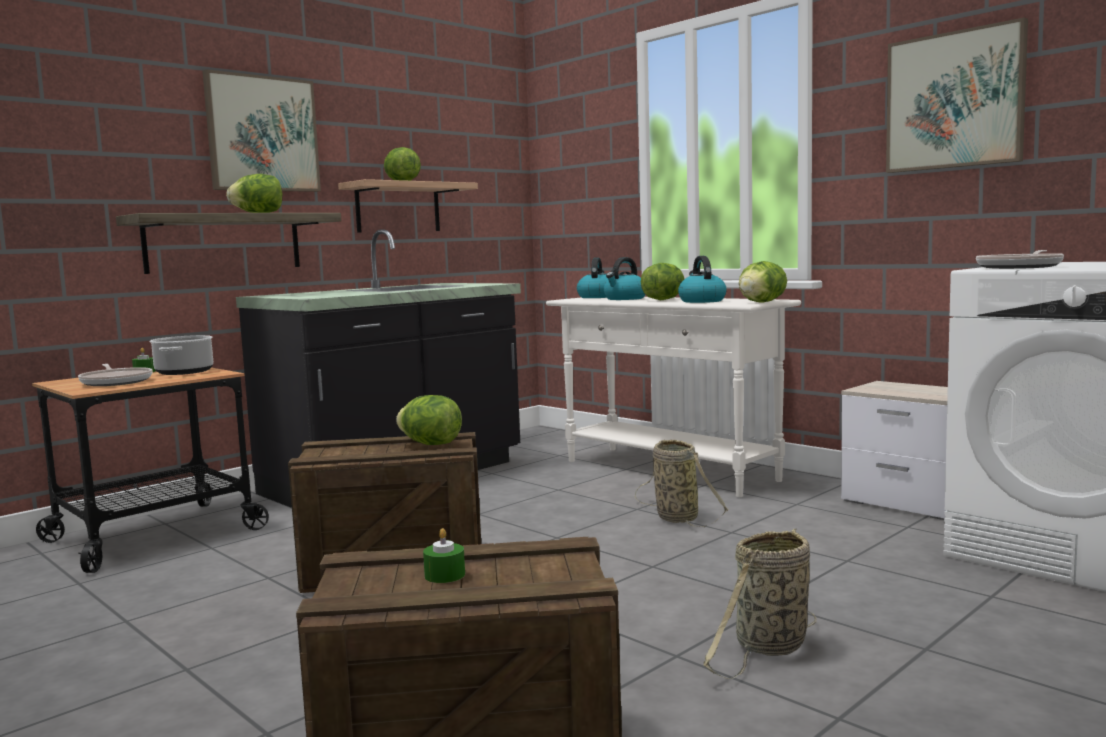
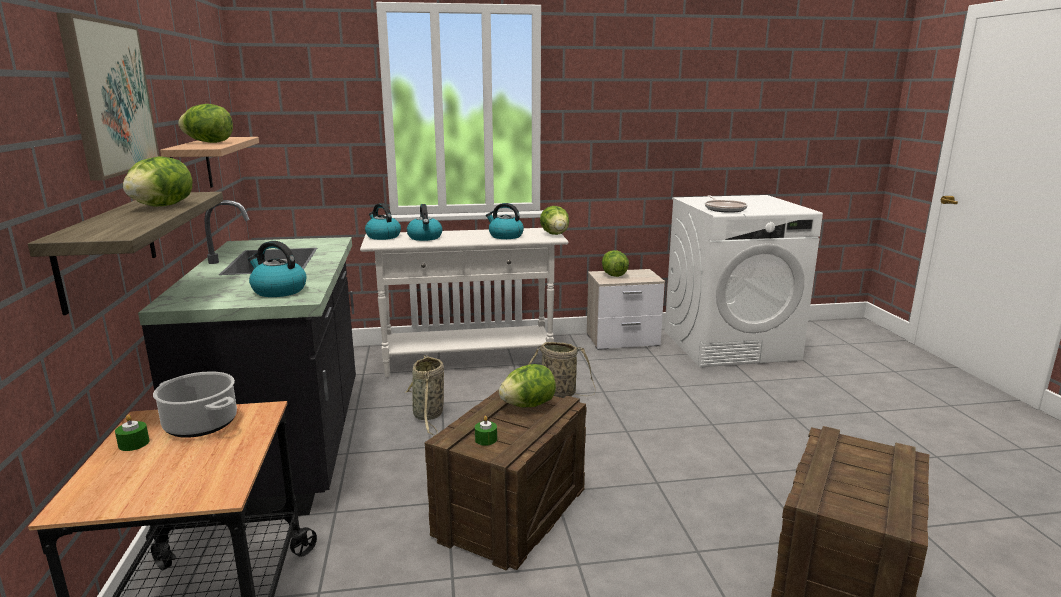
camera: 55 degrees left, 10 degrees up
(116, 382) = (186, 469): frying pan -> none
(323, 295) = (278, 291): none -> kettle
(445, 575) = (857, 481): green candle -> green candle (486, 439)
(664, 300) = (466, 236): lettuce -> lettuce (613, 275)
(768, 648) = (765, 448): basket -> basket (428, 416)
(954, 100) = (635, 100): picture -> none

